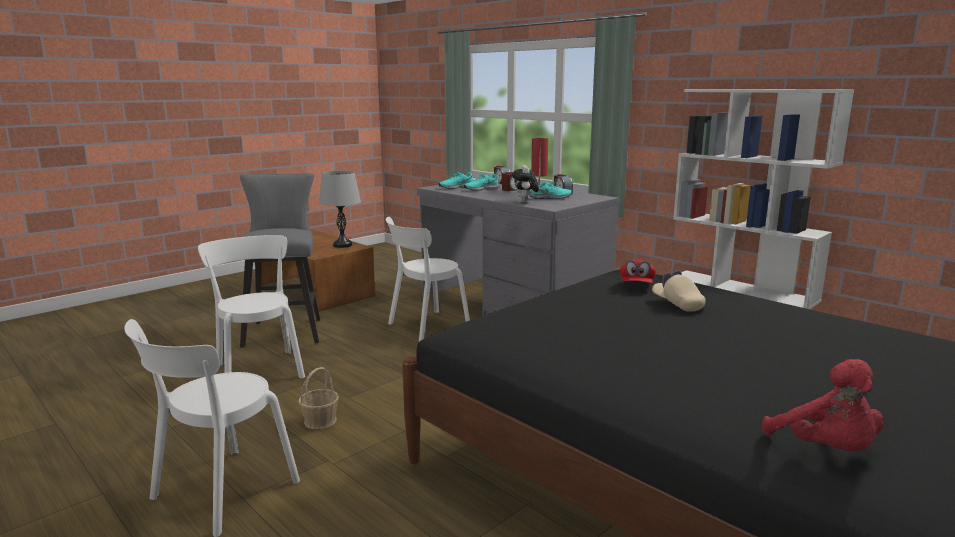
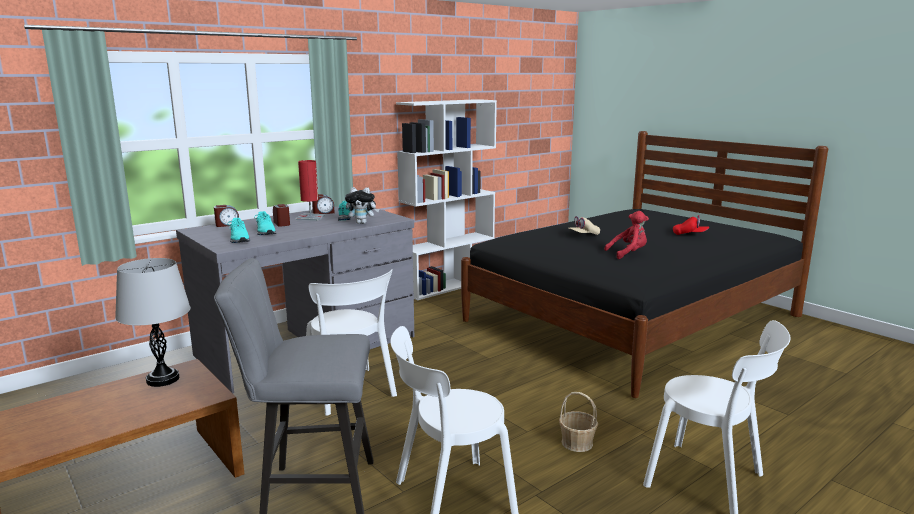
camera: 85 degrees left, 0 degrees up
(636, 286) = (544, 239): red cap -> red cap (690, 234)
(826, 450) = (745, 238): red plush toy -> red plush toy (628, 254)

